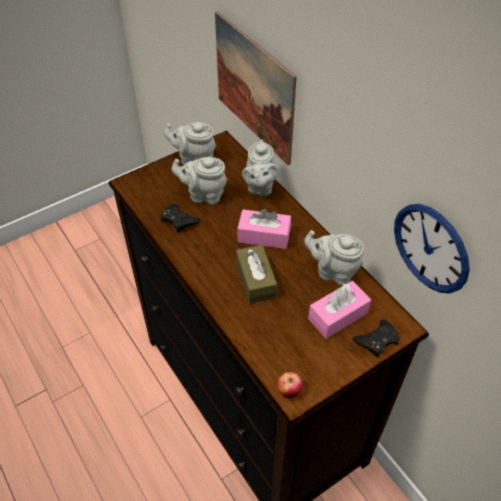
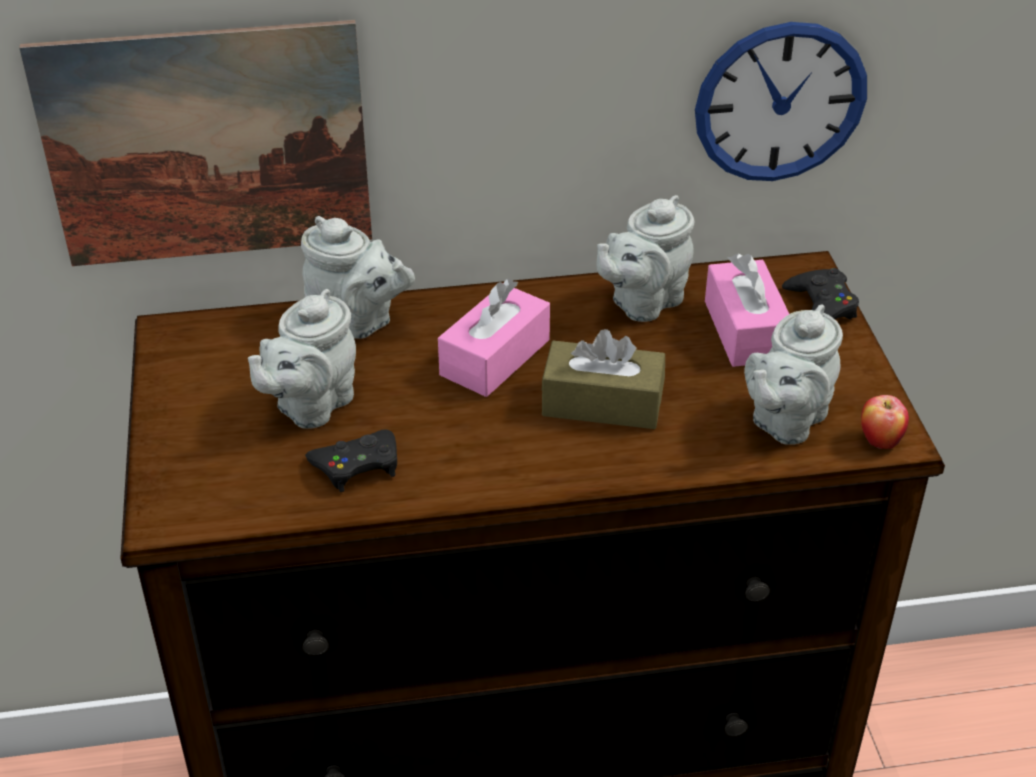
camera: 65 degrees left, 10 degrees down
(194, 160) = (187, 389): grey teapot -> grey teapot (785, 421)

